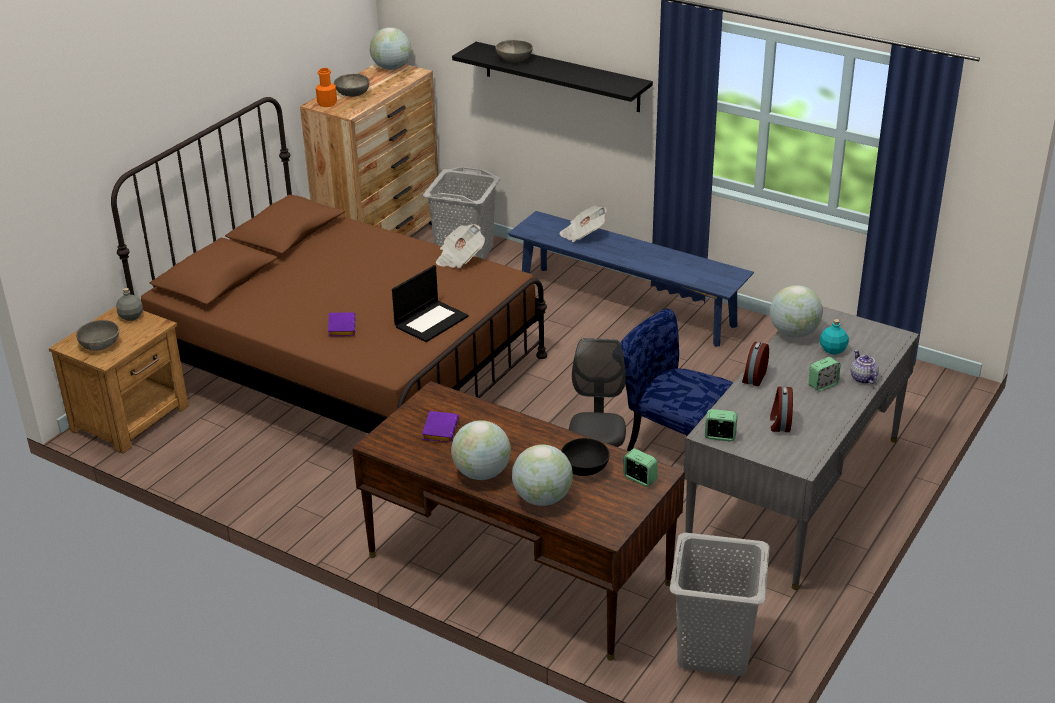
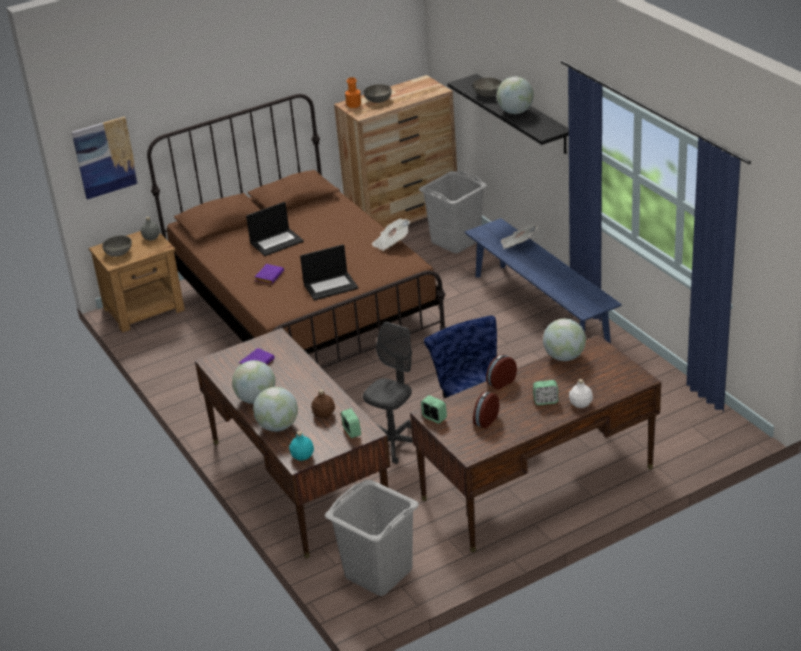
camera: 30 degrees right, 0 degrees up
(59, 215) = (105, 157): none -> picture
(312, 286) = (277, 242): none -> laptop
(391, 68) = (425, 83): globe -> globe (515, 112)
(585, 467) = (324, 414): black bowl -> brown bottle
(795, 491) = (538, 483): grey desk -> brown desk
(832, 350) = (580, 377): turquoise bottle -> turquoise bottle (302, 456)
(862, 378) = (580, 404): teapot -> white bottle

